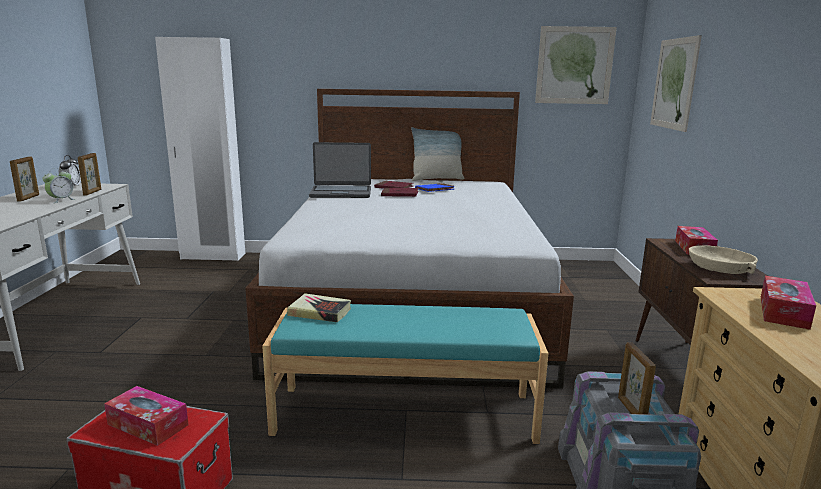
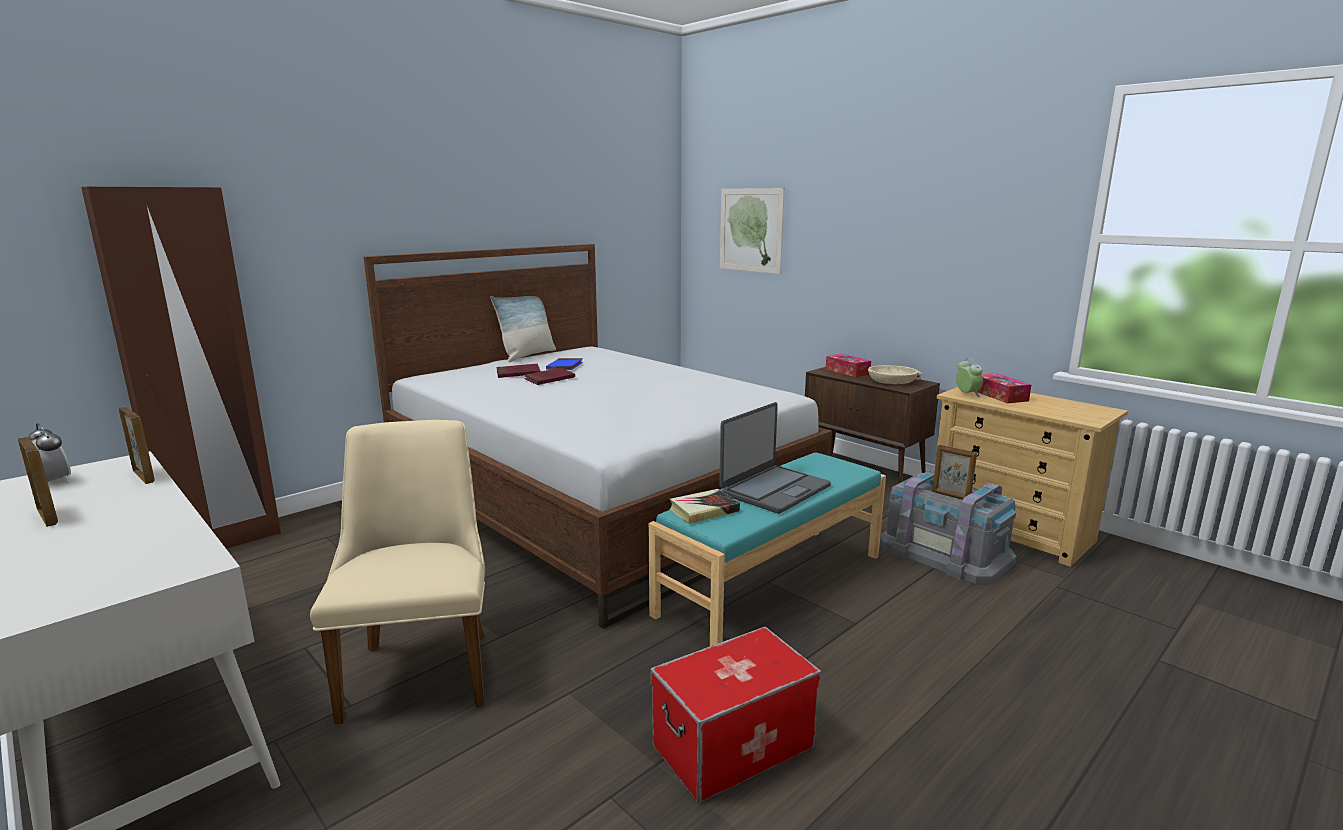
camera: 45 degrees left, 0 degrees up
(61, 200) = (137, 500): alarm clock -> alarm clock (967, 394)
(148, 424) = (734, 670): tissue box -> none
(154, 350) = (422, 665): none -> beige chair
(213, 256) = (224, 542): white wardrobe -> brown wardrobe
(341, 193) = (485, 391): laptop -> laptop (774, 490)
(574, 65) = (633, 212): picture -> none

